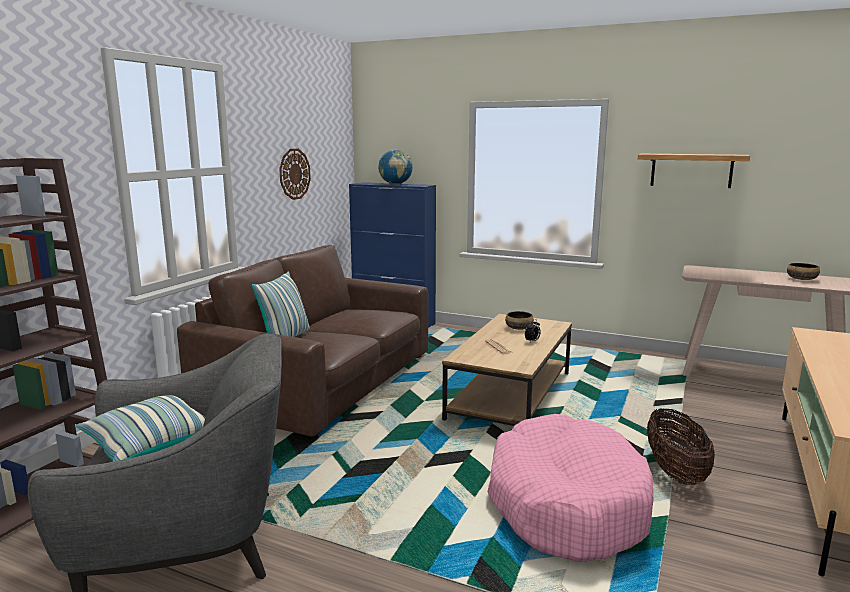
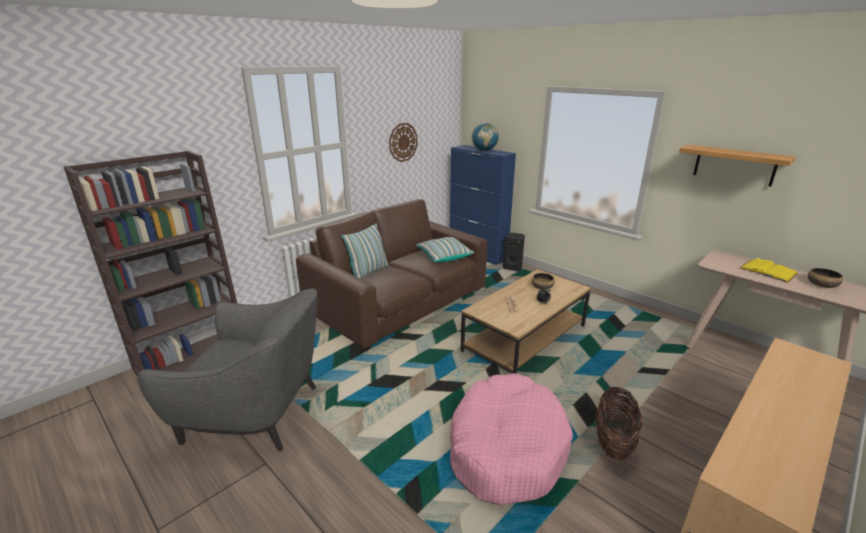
camera: 20 degrees right, 10 degrees up
(149, 445) = (233, 351): pillow -> pillow (444, 256)
(447, 330) = (513, 267): none -> black speaker
(748, 274) = (768, 271): none -> yellow book

